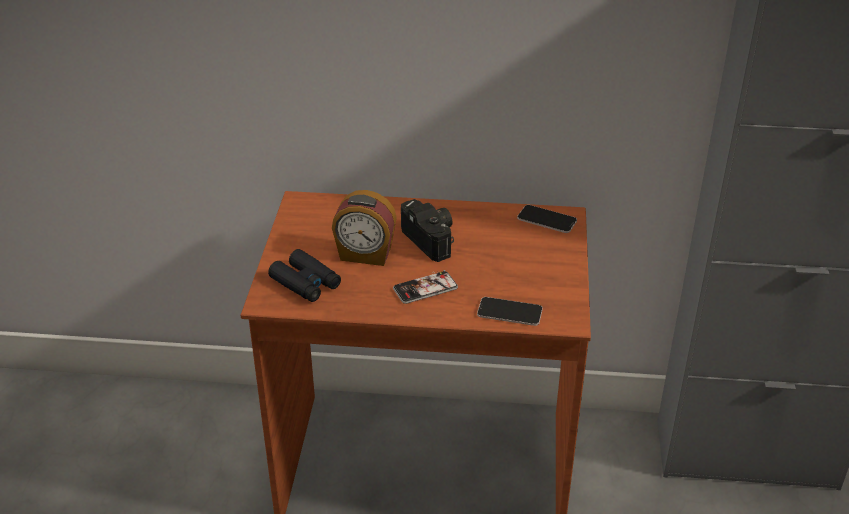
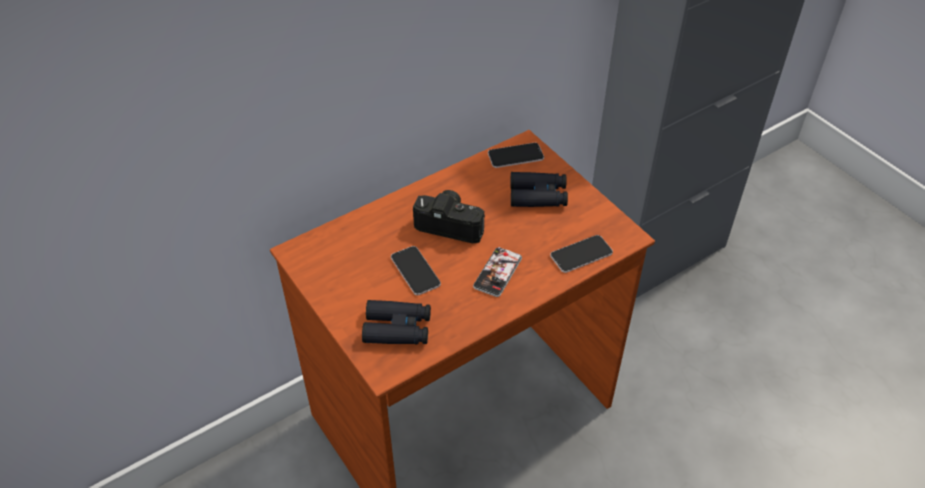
camera: 40 degrees left, 10 degrees up
(365, 255) = (415, 271): alarm clock -> phone
(528, 255) = (538, 195): none -> black binoculars

